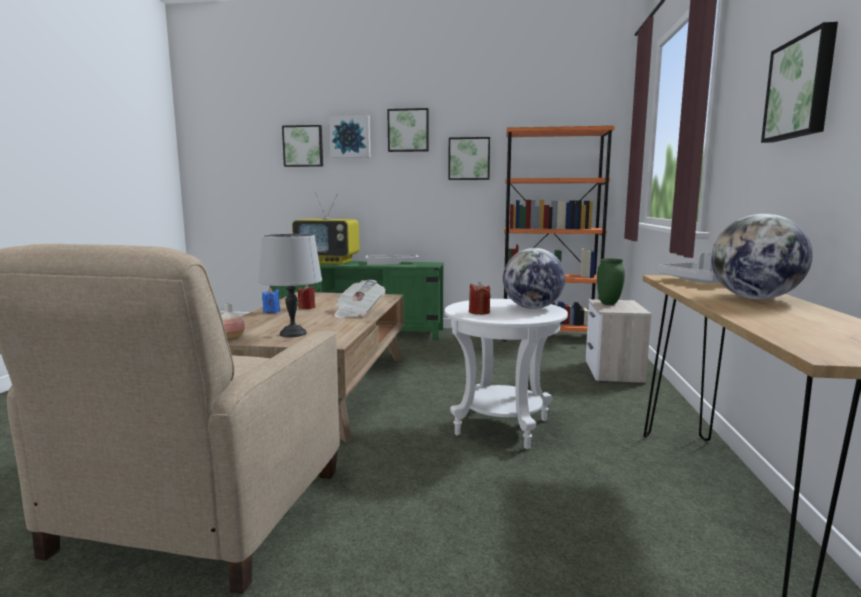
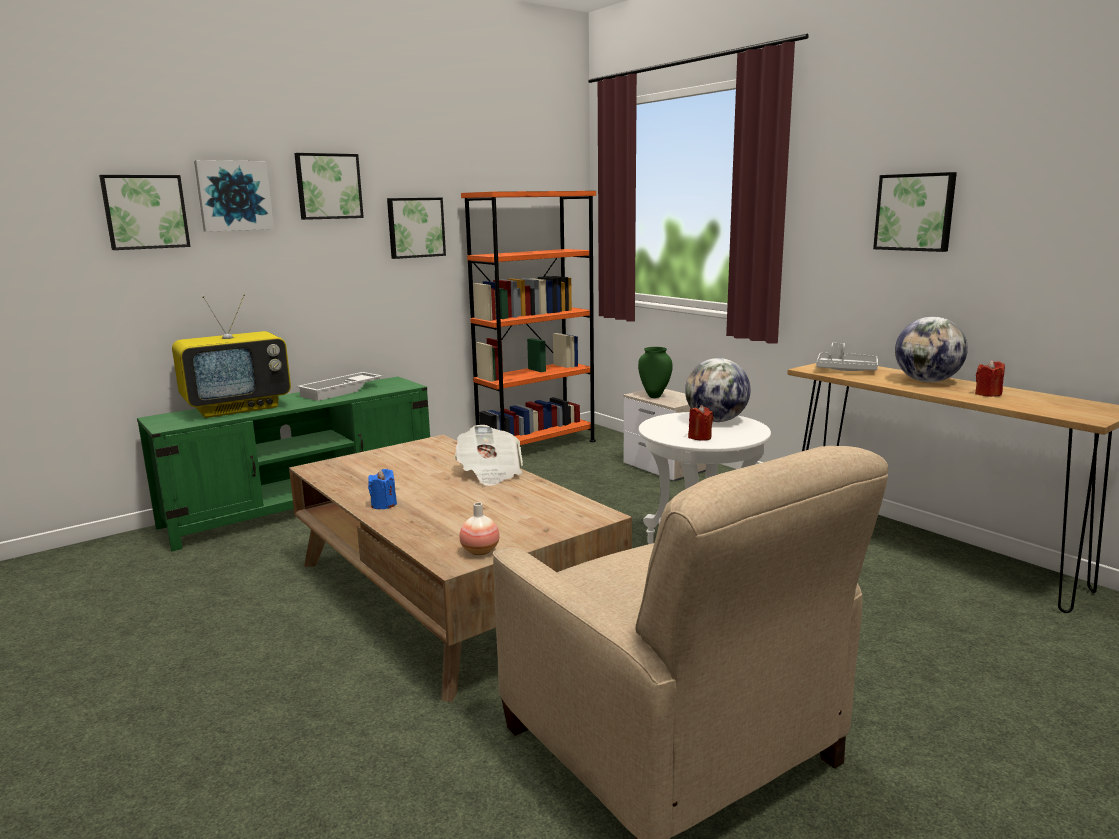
camera: 45 degrees left, 5 degrees up
(293, 334) = (524, 520): grey table lamp -> none
(307, 307) = (404, 485): red candle -> red candle (988, 394)

